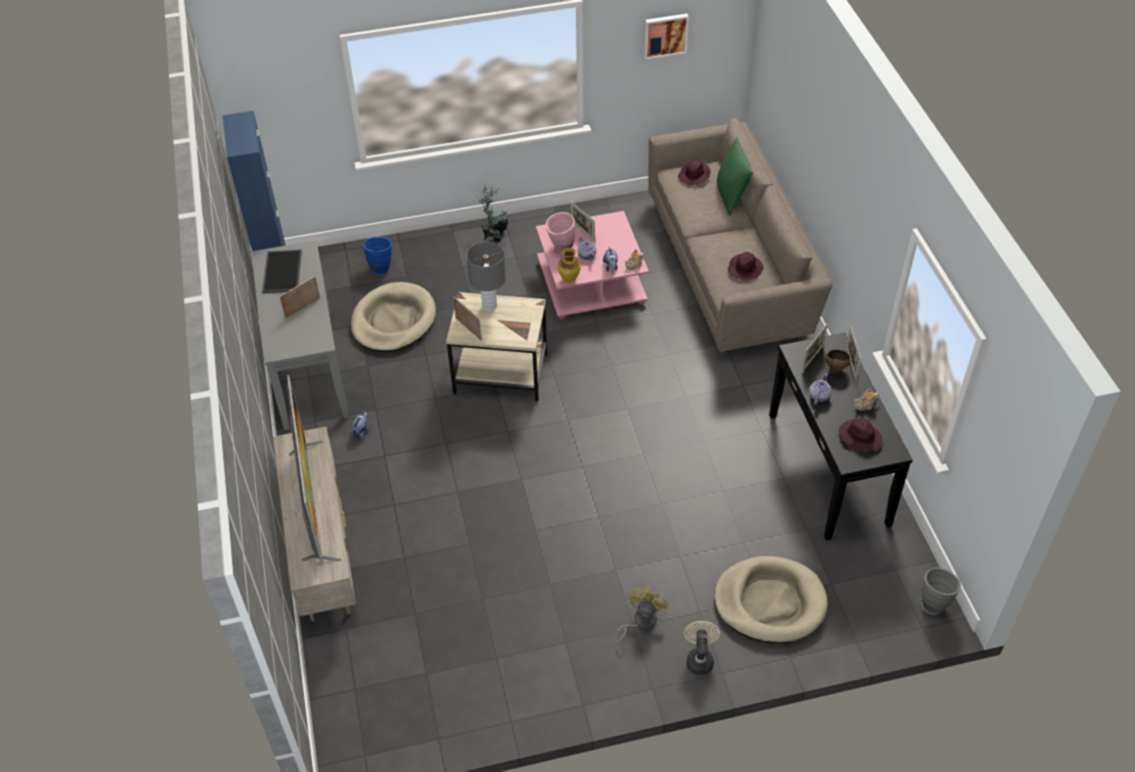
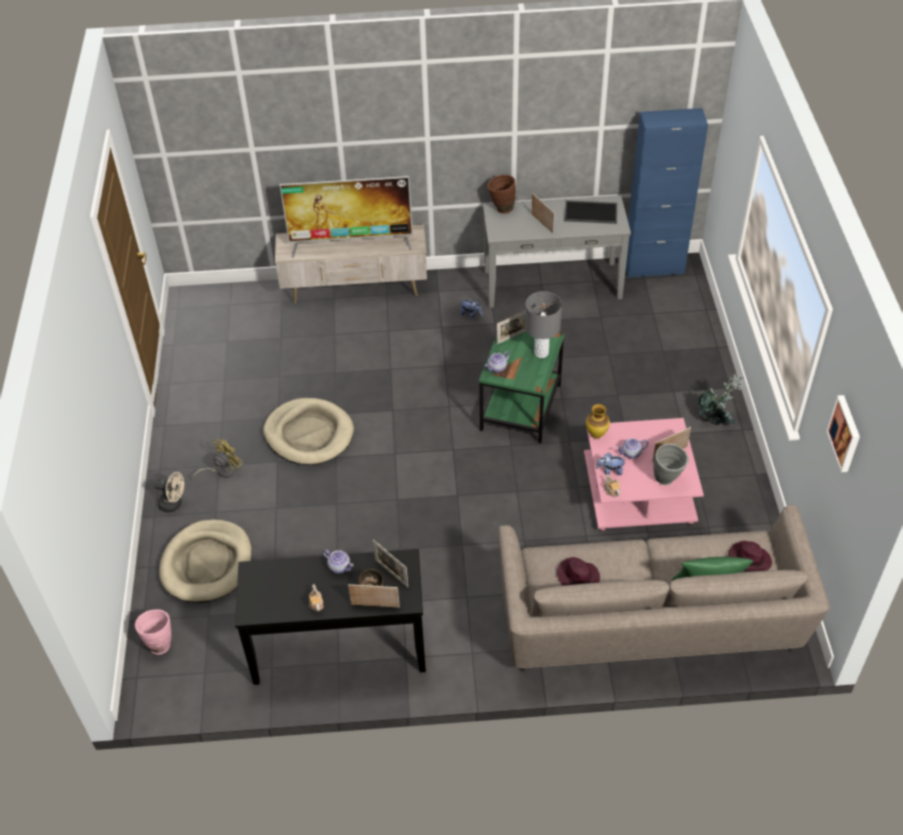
camera: 100 degrees right, 0 degrees up
(275, 345) = (501, 209): none -> brown vase
(381, 268) = (676, 333): blue vase -> none
(393, 321) = (602, 339): beige dog bed -> beige dog bed (309, 434)
(500, 374) = (520, 407): beige side table -> green side table
(517, 336) = (497, 368): none -> teapot
(560, 249) = (644, 433): pink vase -> pink vase (159, 643)
(640, 622) = (222, 471): yellow fan -> yellow fan turned 75 degrees counterclockwise
(859, 437) = (277, 587): purple hat -> none
(934, 603) = (157, 695): grey vase -> grey vase (667, 480)

